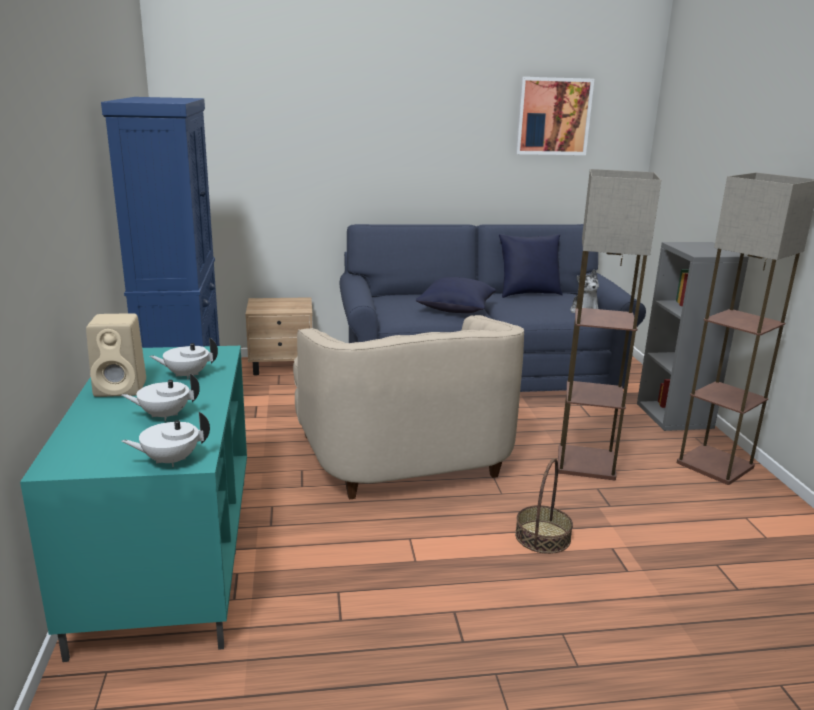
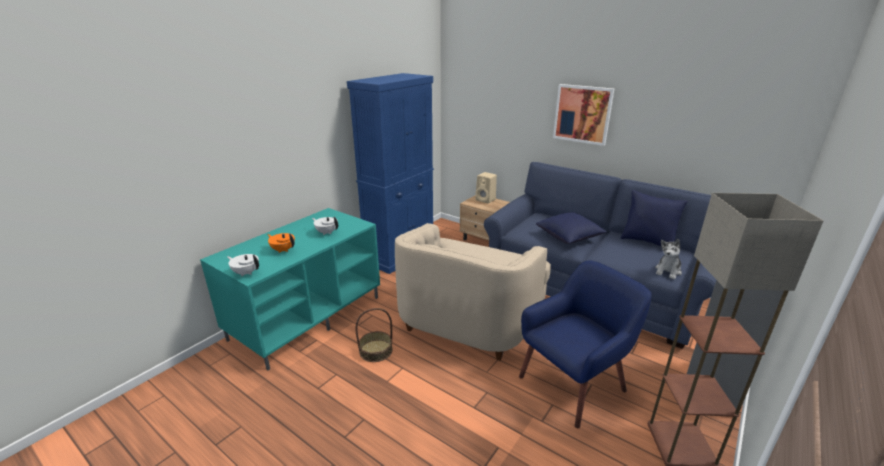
camera: 45 degrees right, 5 degrees up
(122, 388) = (295, 230): beige speaker -> beige speaker (486, 200)
(164, 415) = (283, 250): white teapot -> orange teapot
(542, 537) = (468, 412): basket -> basket (376, 350)
(553, 116) = (713, 99): picture -> picture (582, 114)
(586, 462) = (574, 384): floor lamp -> blue armchair

